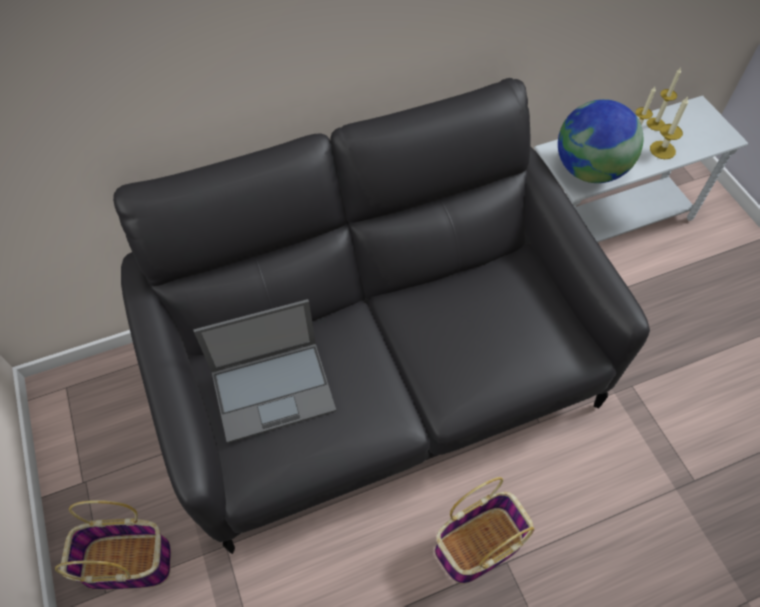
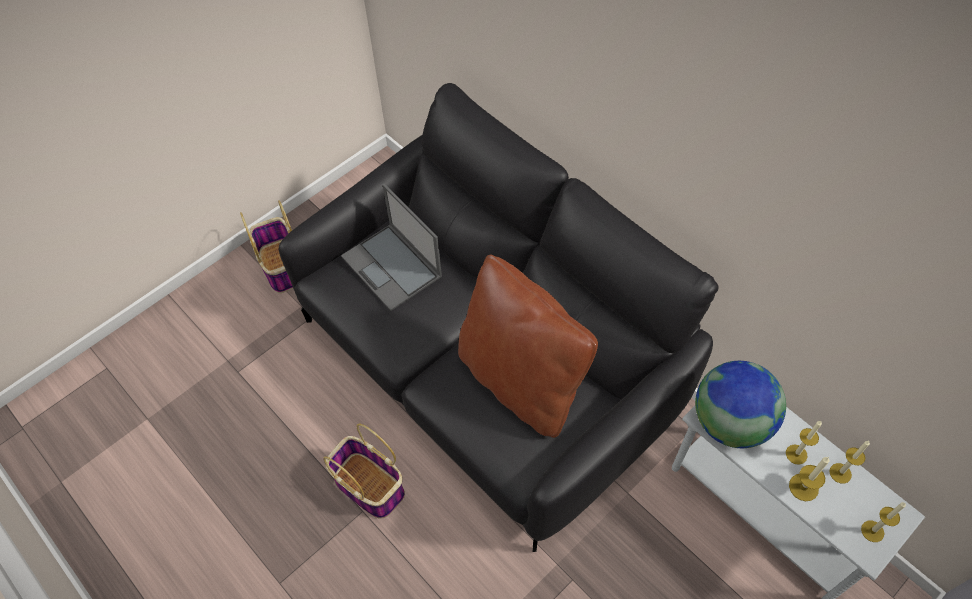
camera: 70 degrees right, 0 degrees up
(478, 315) = (521, 380): none -> brown pillow
(709, 127) = (872, 531): none -> candle

